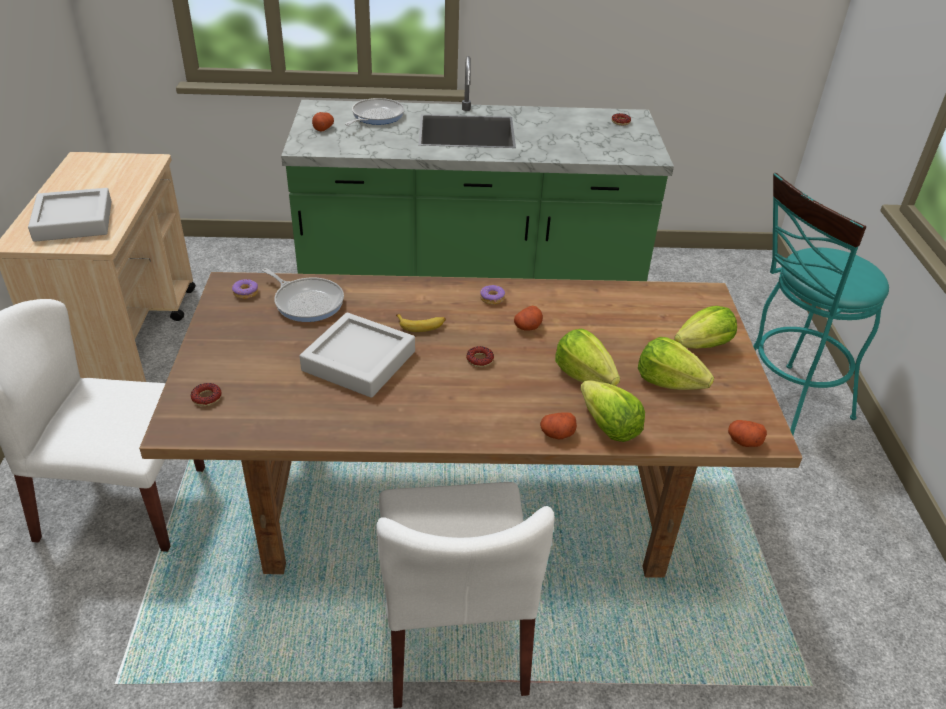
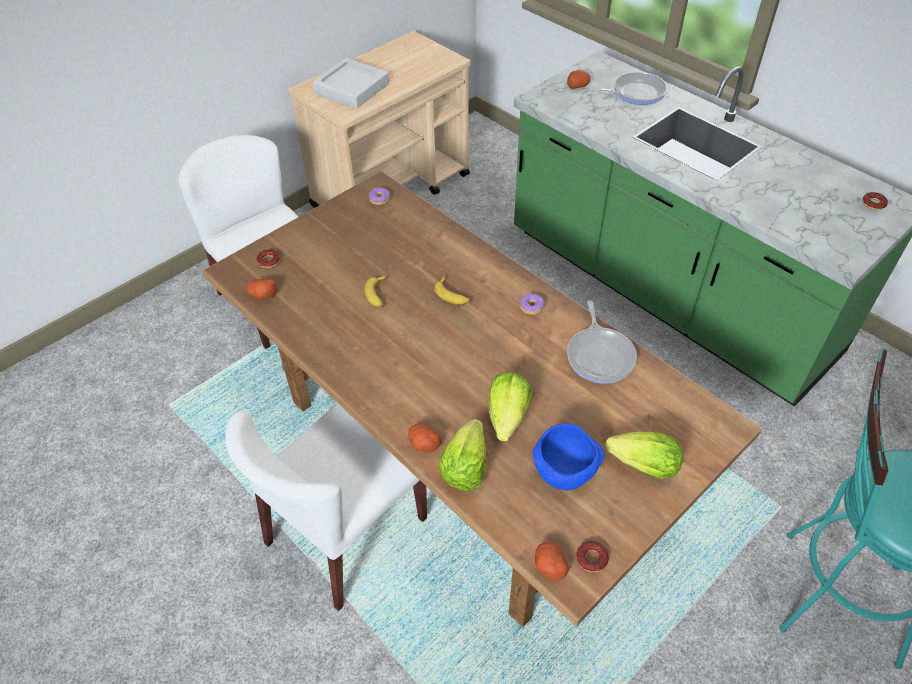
camera: 50 degrees right, 10 degrees up
(307, 302) = (406, 229): frying pan -> frying pan (600, 355)
(359, 361) = (378, 295): grey tray -> banana
(480, 360) = (453, 349): donut -> donut (591, 558)
(527, 327) = (524, 348): potato -> potato (263, 295)
(668, 382) = (564, 472): lettuce -> blue bowl

